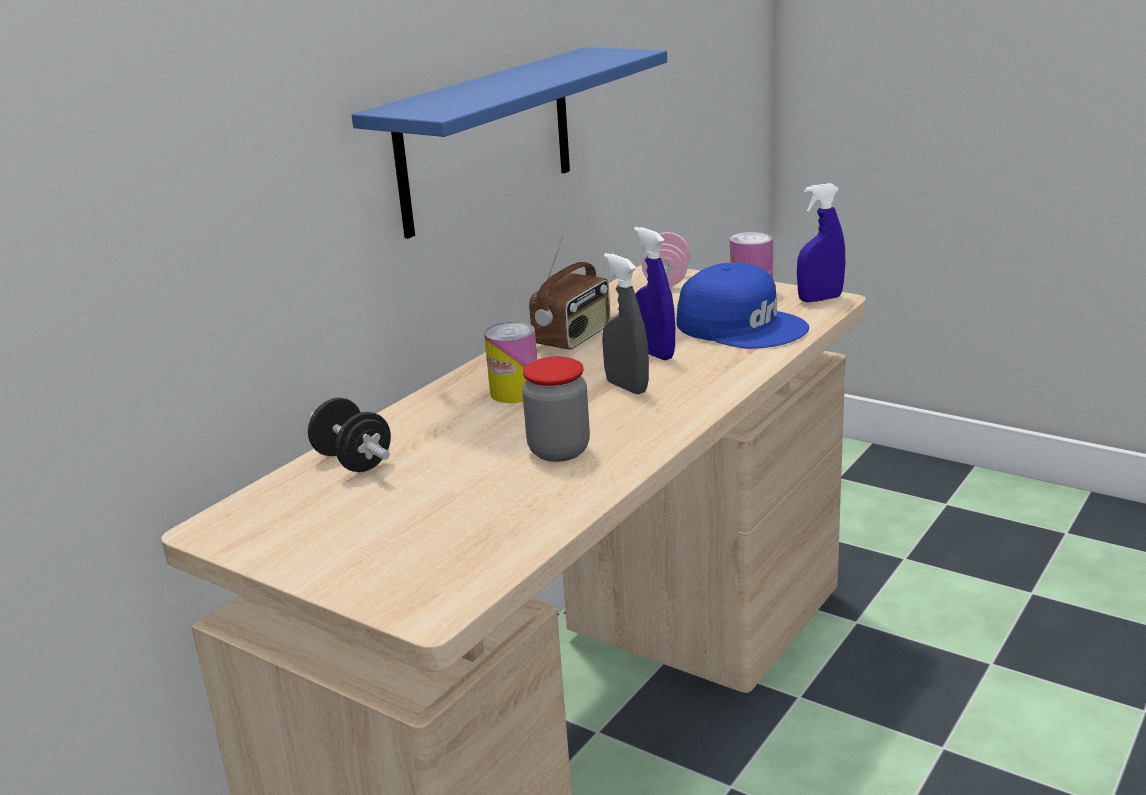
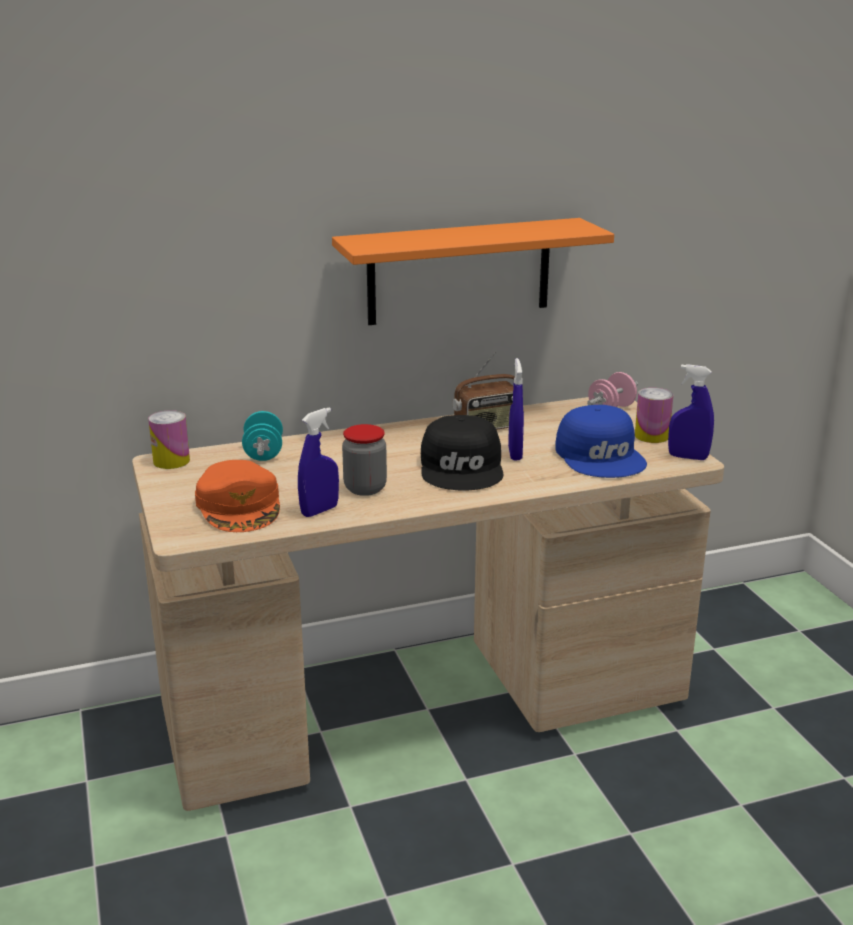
camera: 35 degrees right, 0 degrees up
(353, 461) = (263, 453): black dumbbell -> turquoise dumbbell
(438, 535) = (240, 506): none -> orange cap
(486, 140) = (459, 271): blue shelf -> orange shelf
(515, 392) = (400, 447): can -> can (171, 461)
(552, 497) = (319, 511): none -> blue spray bottle
(626, 387) = (463, 467): grey spray bottle -> black cap

